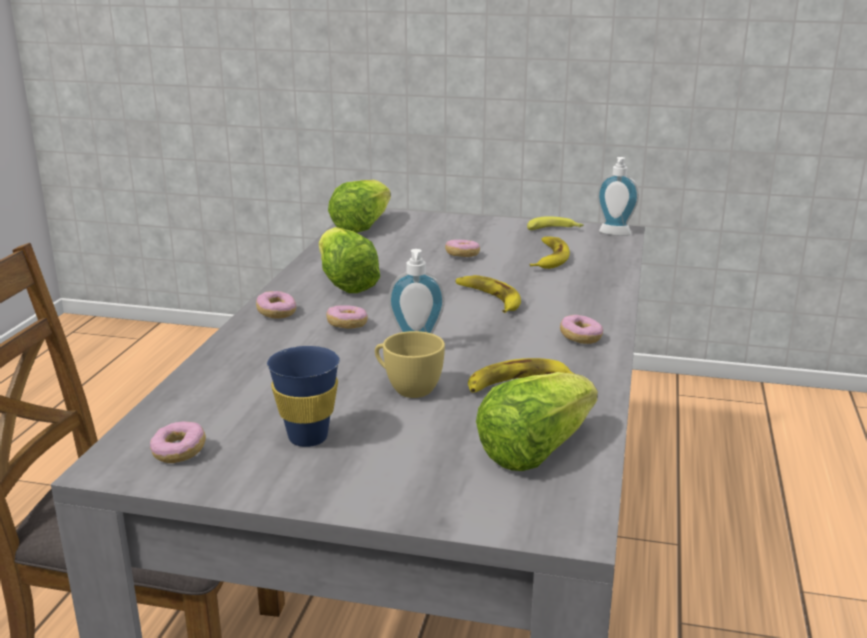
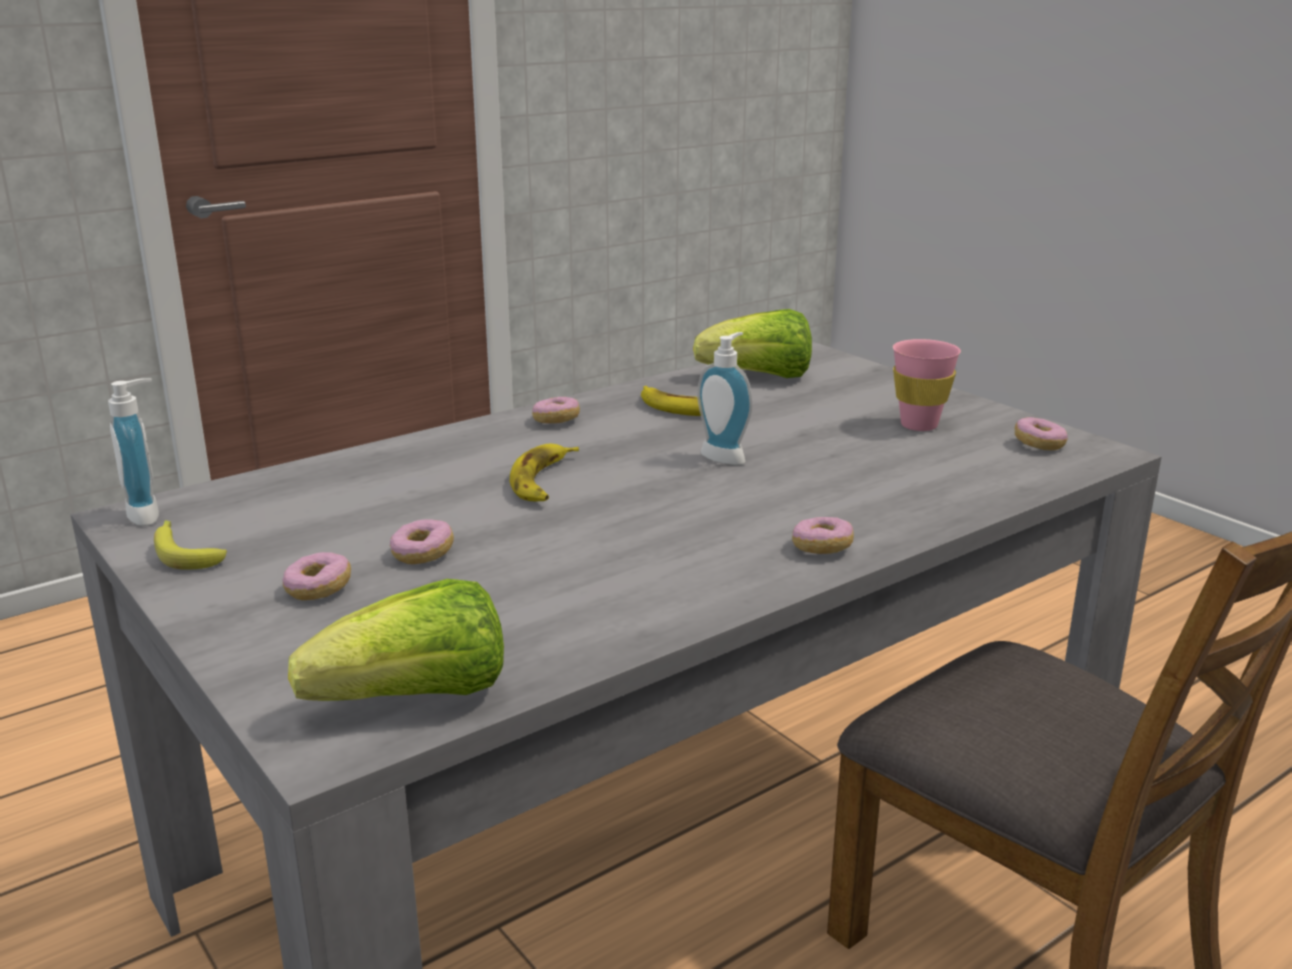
camera: 140 degrees left, 0 degrees up
(308, 438) = (919, 425): blue cup -> pink cup
(345, 283) = (666, 566): lettuce -> none
(347, 325) = (756, 503): donut -> donut (318, 589)
(407, 388) = (787, 432): yellow cup -> none
(548, 258) = (337, 509): banana -> none

